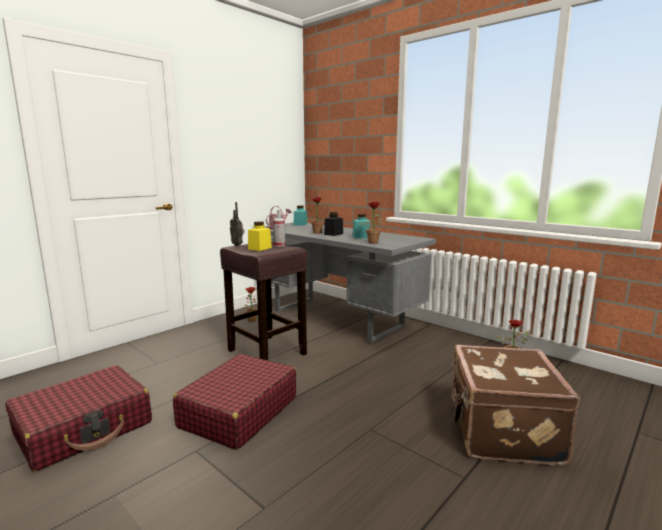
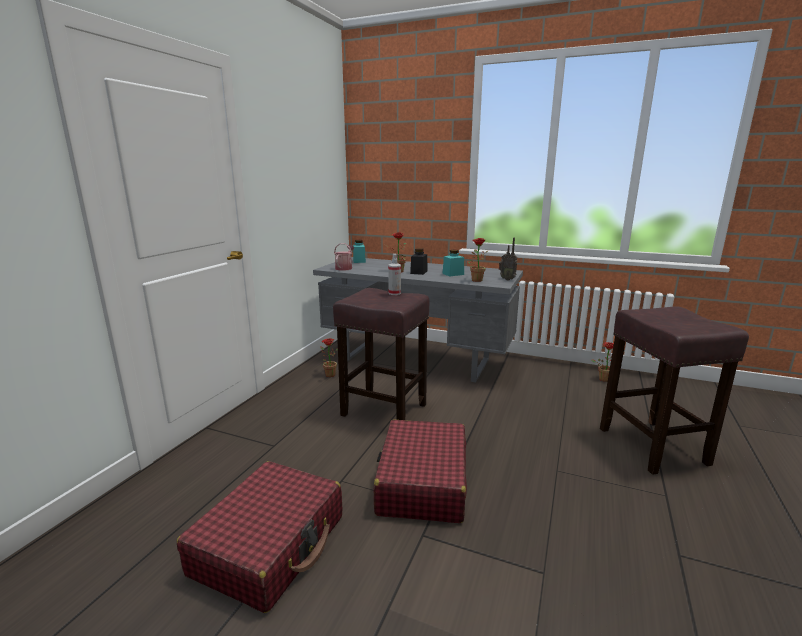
camera: 20 degrees left, 5 degrees up
(238, 245) = (350, 297): radio -> radio (507, 279)
(260, 248) = (381, 299): yellow jar -> none
(501, 431) = (654, 447): brown suitcase -> brown stool

